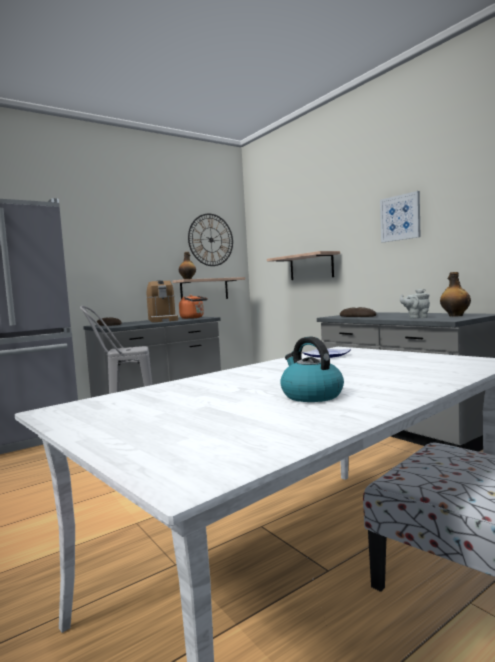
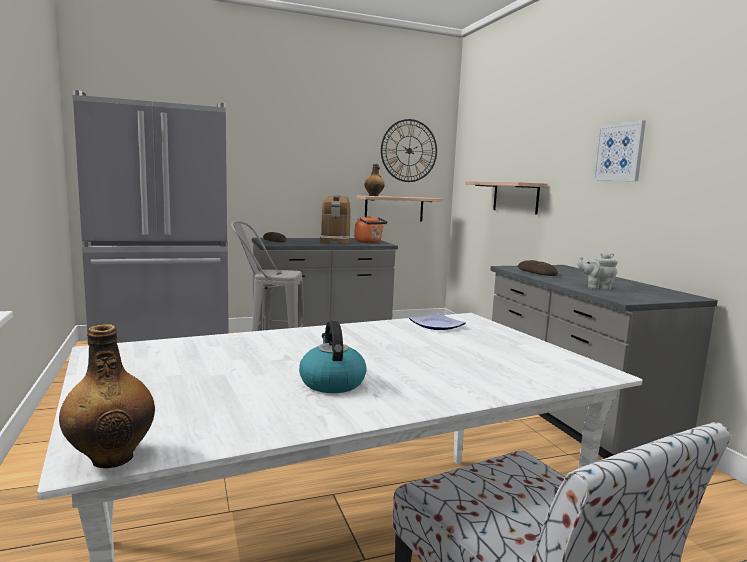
camera: 15 degrees right, 5 degrees up
(455, 316) = (648, 293): bottle -> bottle (112, 457)

